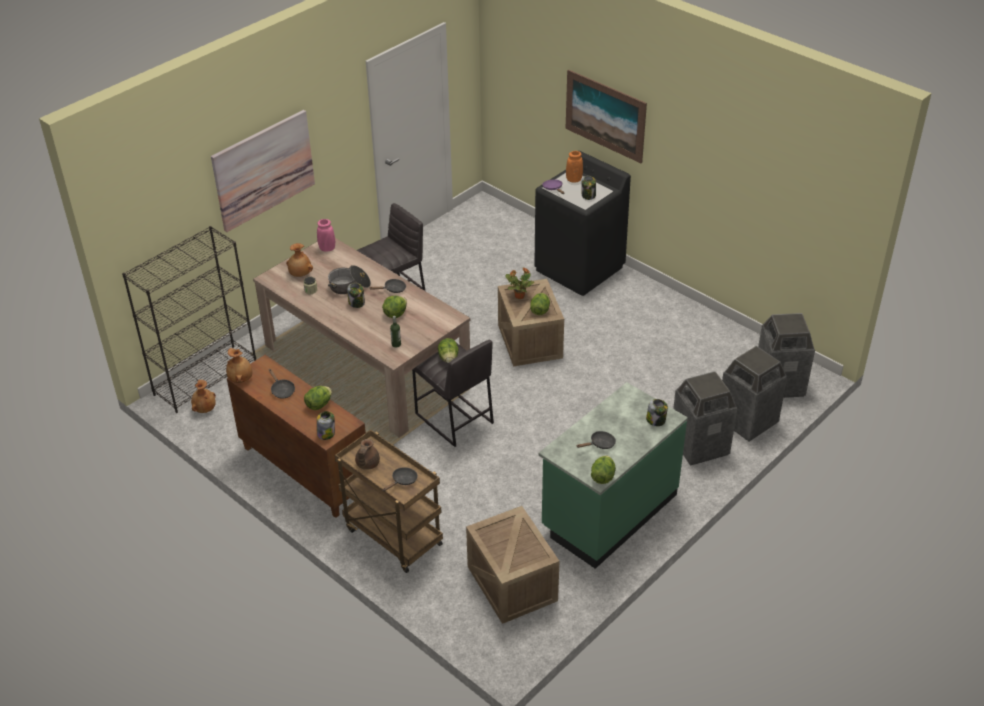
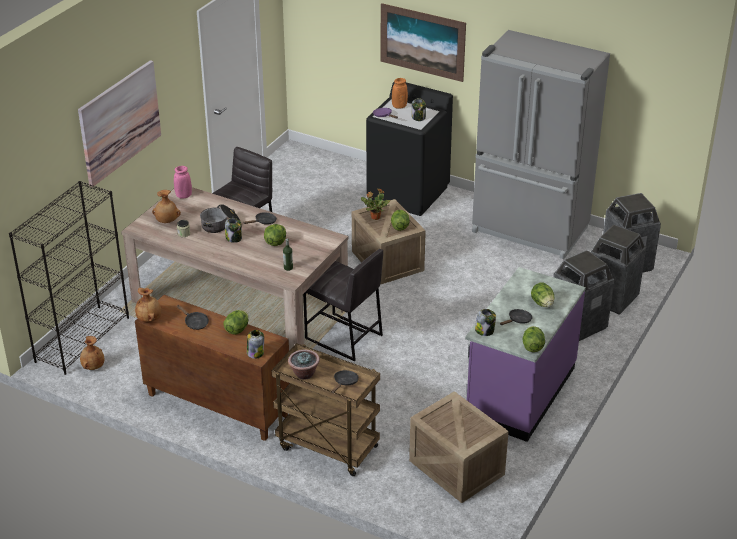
camera: 15 degrees left, 5 degrees down
(367, 464) = (304, 374): brown teapot -> potted plant
(448, 358) = (338, 275): lettuce -> lettuce (542, 303)
(608, 512) = (519, 392): green counter -> purple counter
(656, 420) = (559, 293): jar -> jar (485, 331)
(690, 330) = (529, 231): none -> grey fridge

